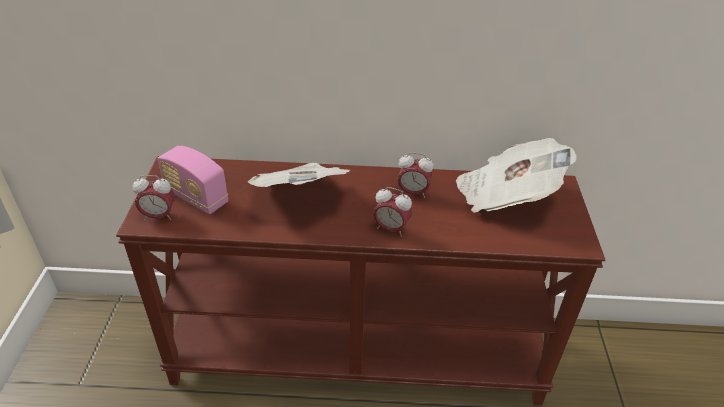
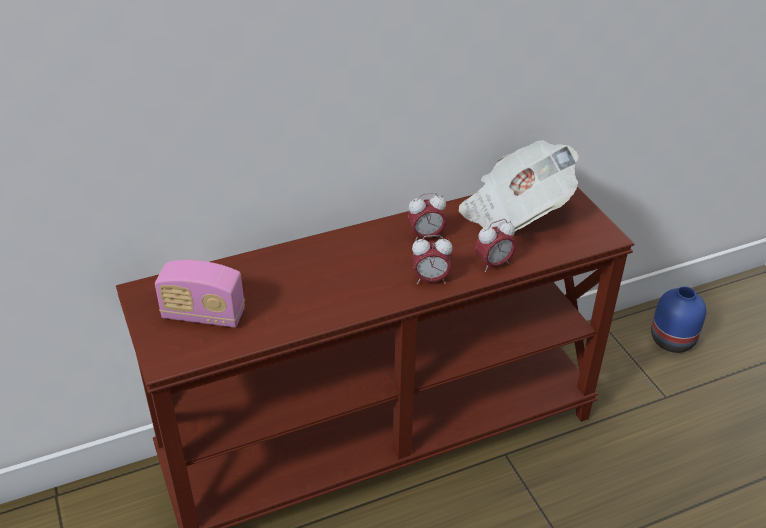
camera: 25 degrees left, 0 degrees up
(159, 216) = (178, 348): alarm clock -> alarm clock (493, 264)
(301, 195) = (316, 276): newspaper -> none
(659, 366) = (672, 341): none -> blue vase

